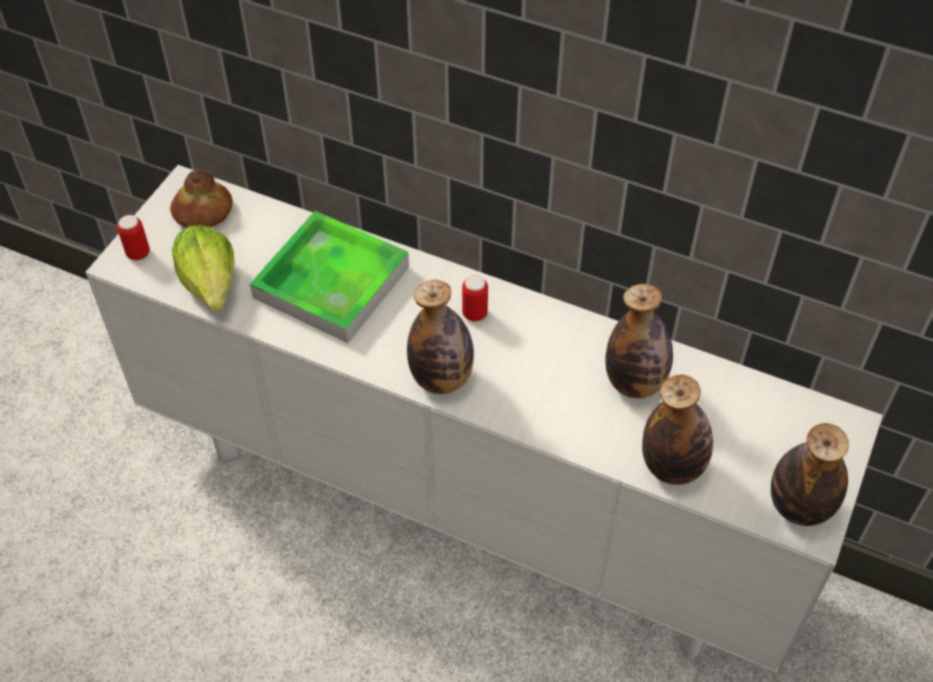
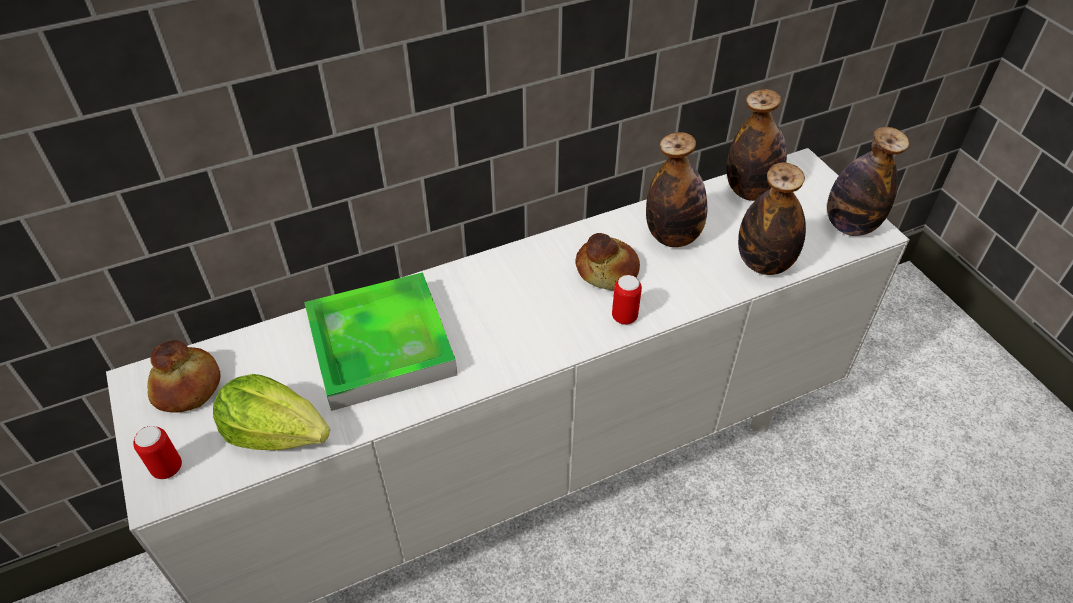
camera: 50 degrees left, 5 degrees down
(441, 378) = (558, 338): bottle -> bottle (750, 191)
(474, 314) = (516, 280): can -> can (624, 317)
(546, 363) = (607, 270): none -> bread

